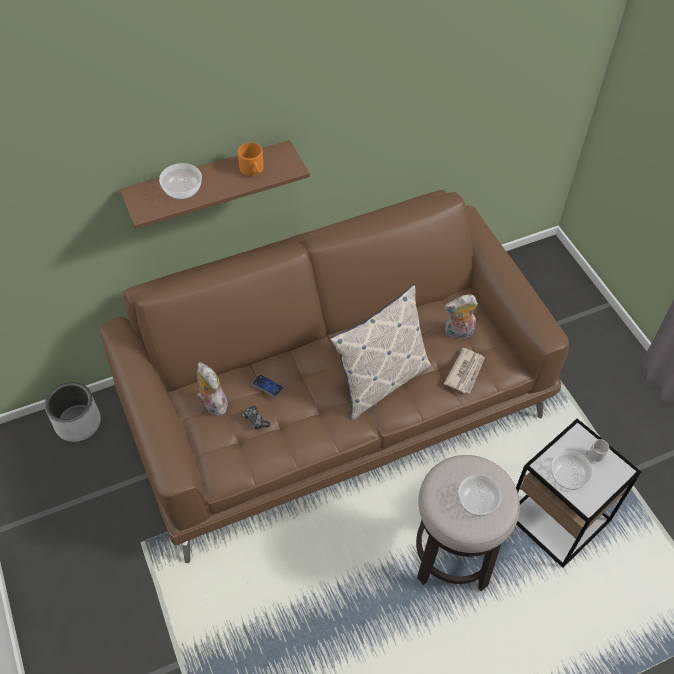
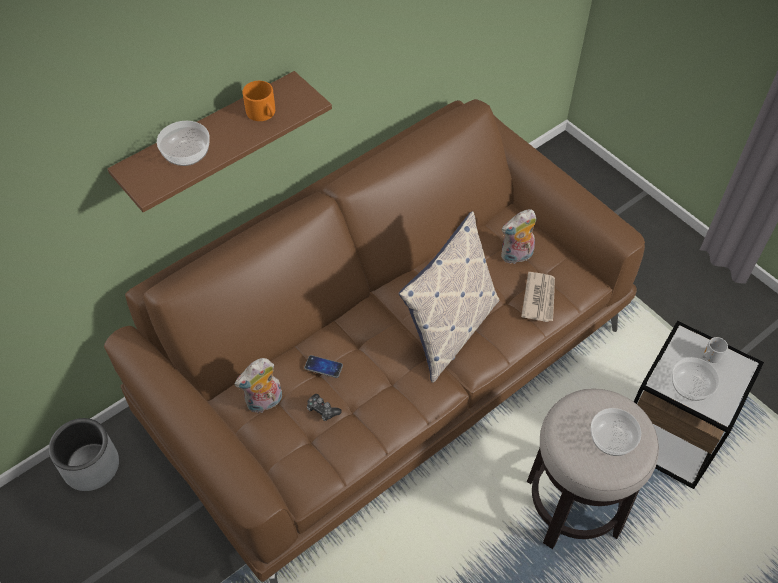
camera: 15 degrees left, 0 degrees up
(212, 403) = (264, 403): plush toy -> plush toy turned 75 degrees counterclockwise

